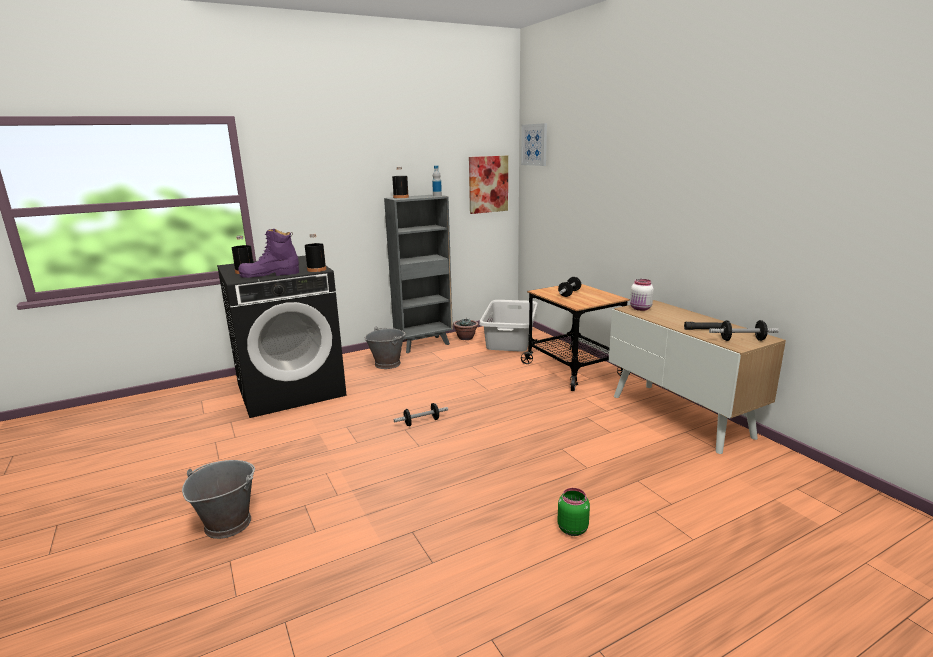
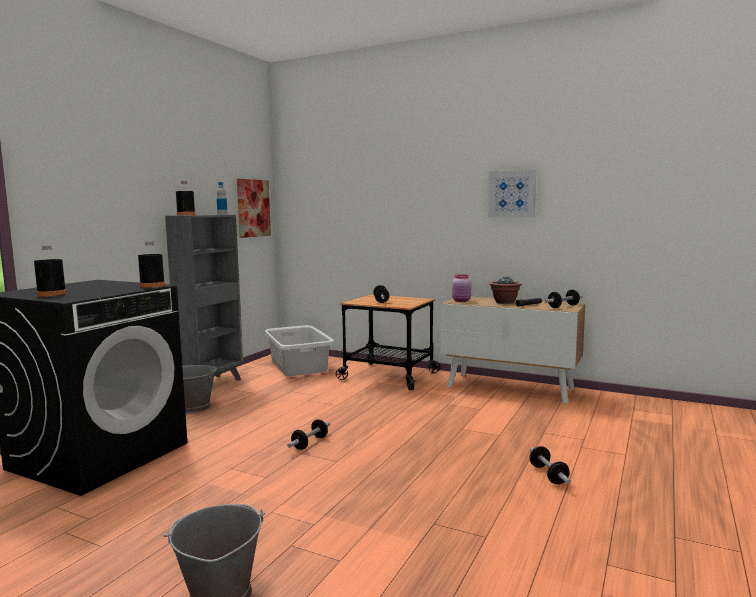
camera: 35 degrees left, 10 degrees down
(270, 274) = (100, 293): purple boot -> none
(466, 338) = (251, 372): potted plant -> potted plant (504, 302)
(534, 144) = (297, 170): picture -> picture (512, 194)
(572, 528) = (548, 475): green jar -> dumbbell
(640, 309) = (461, 300): white jar -> pink jar

